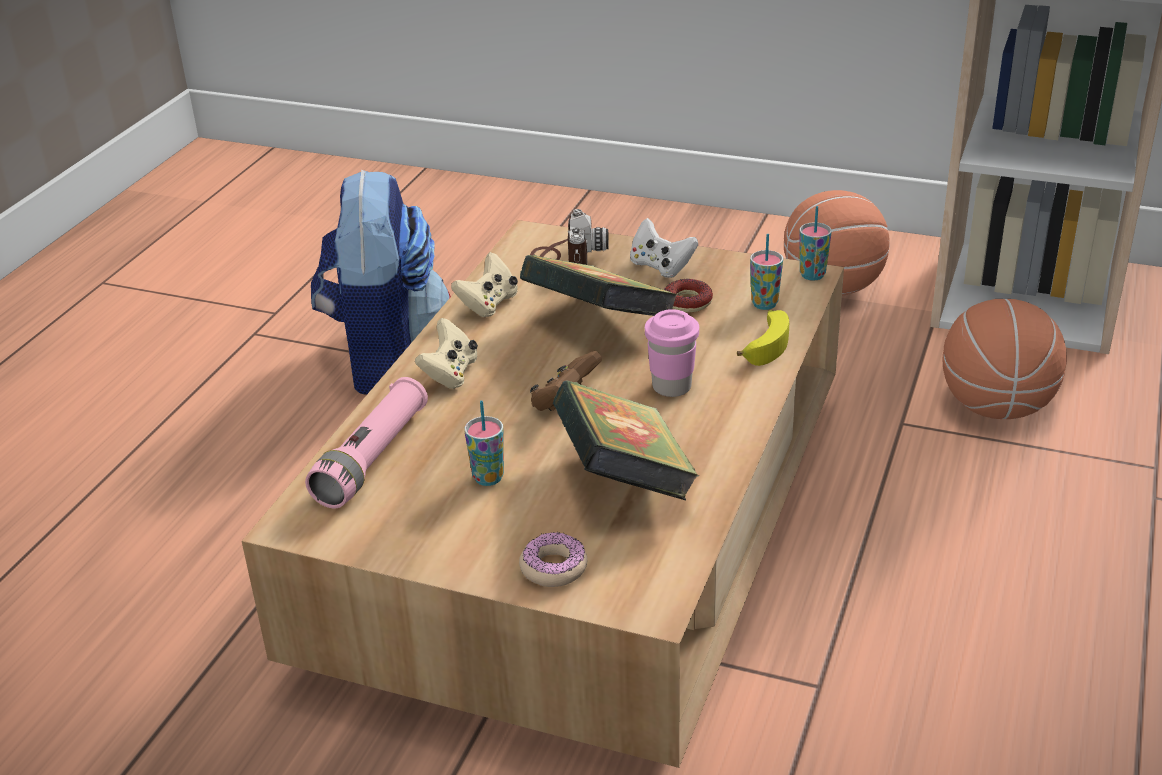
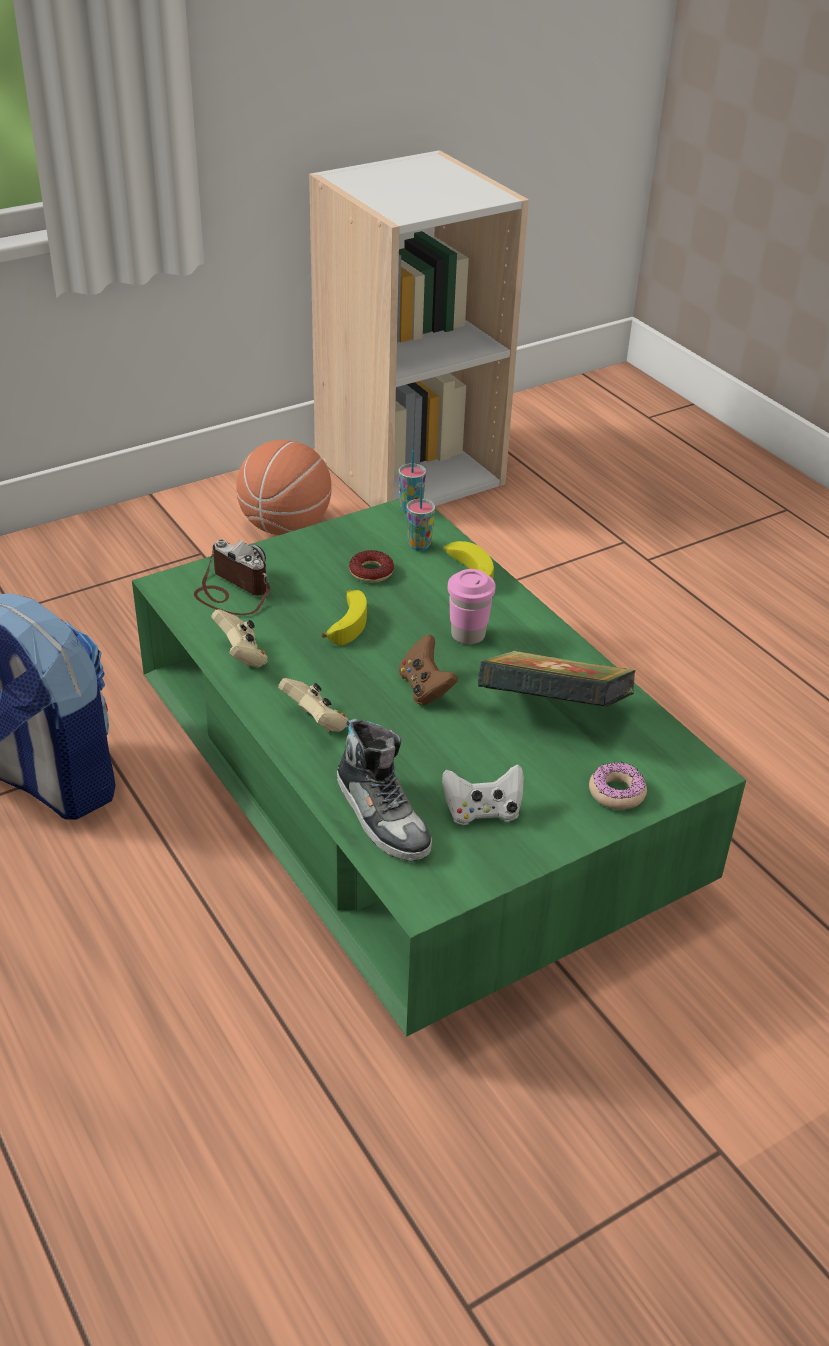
camera: 55 degrees left, 5 degrees up
(373, 458) = (382, 815): pink flashlight -> shoe
(488, 478) = (478, 770): cup -> none
(587, 531) = (410, 795): brown coffee table -> green coffee table
(599, 325) = (346, 623): book -> banana
(661, 267) = (308, 557): white game controller -> white game controller (482, 811)
(996, 406) = (500, 553): basketball -> none

